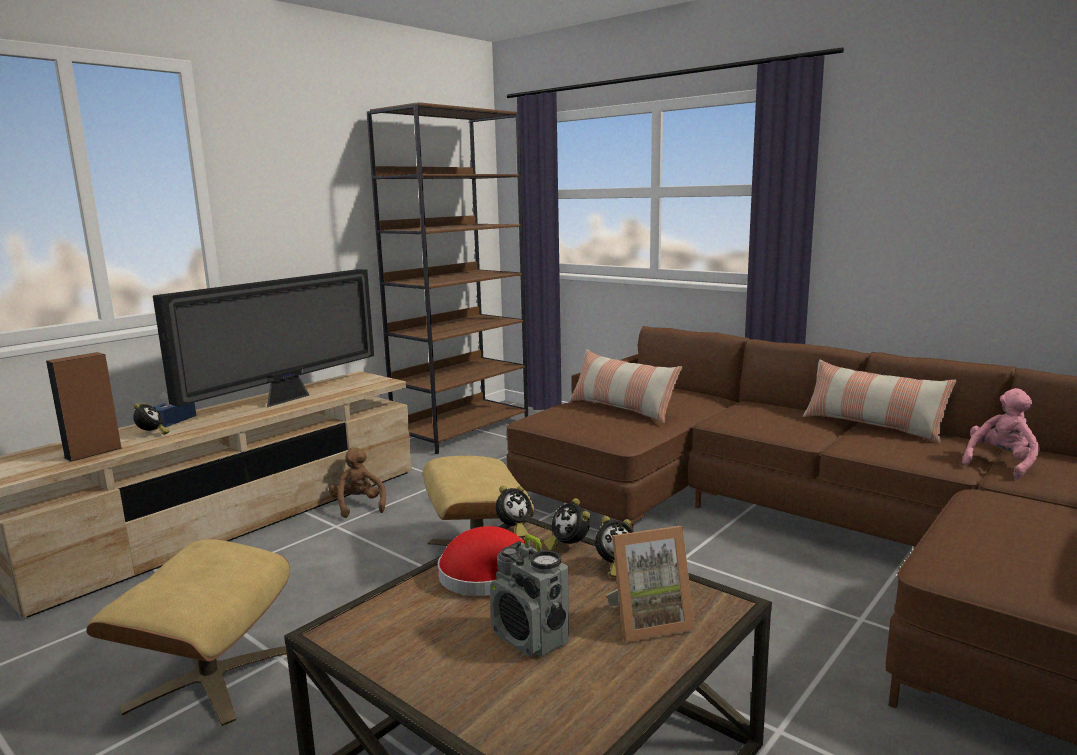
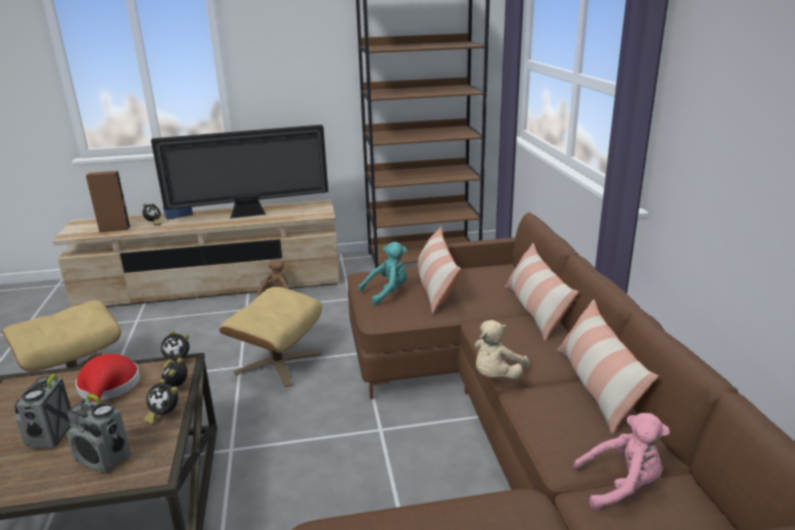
camera: 40 degrees right, 10 degrees up
(588, 423) = (387, 292): none -> turquoise plush toy
(648, 621) = (104, 459): picture frame -> radio
(731, 402) = (535, 310): none -> pillow
(803, 442) = (496, 376): none -> beige plush toy

